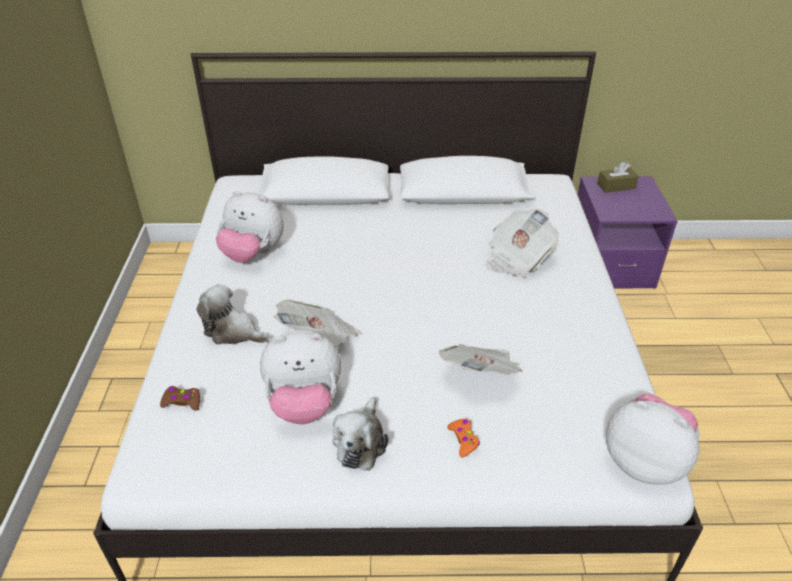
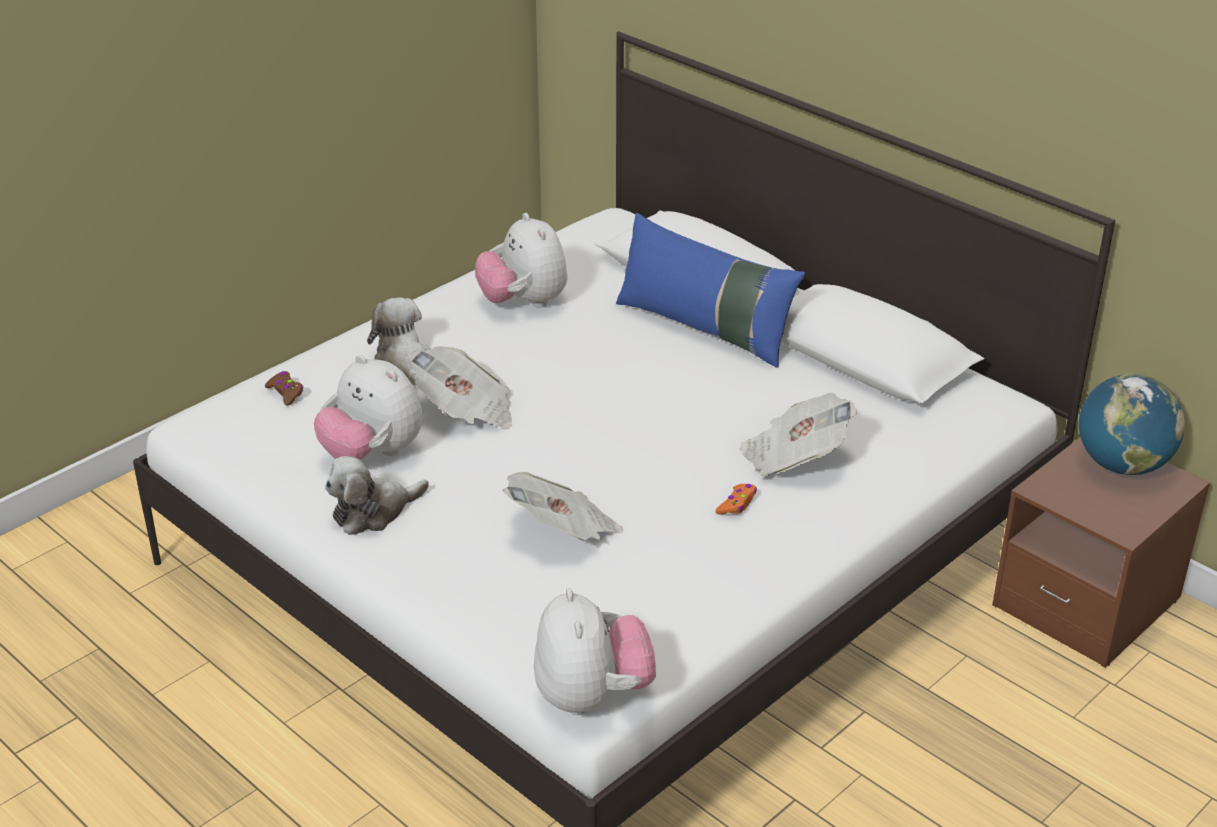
camera: 45 degrees right, 5 degrees down
(373, 216) = (705, 329): none -> blue pillow
(463, 440) = (458, 567): orange game controller -> orange game controller (737, 504)
(609, 265) = (1086, 603): purple nightstand -> brown nightstand
(616, 186) = (1122, 465): brown tissue box -> globe

